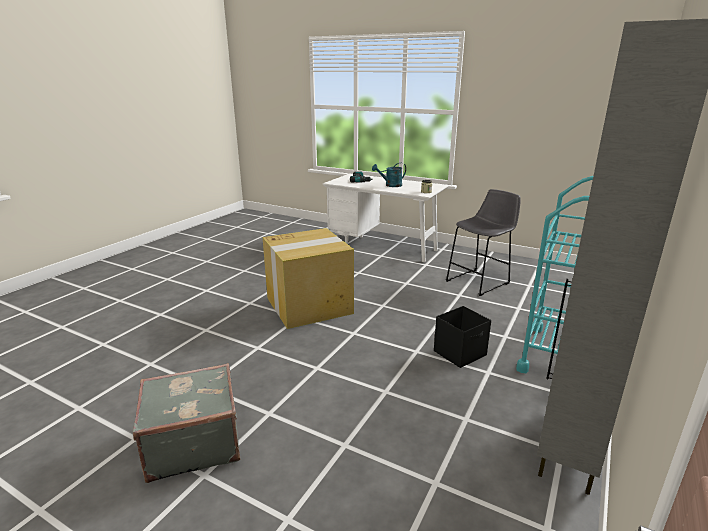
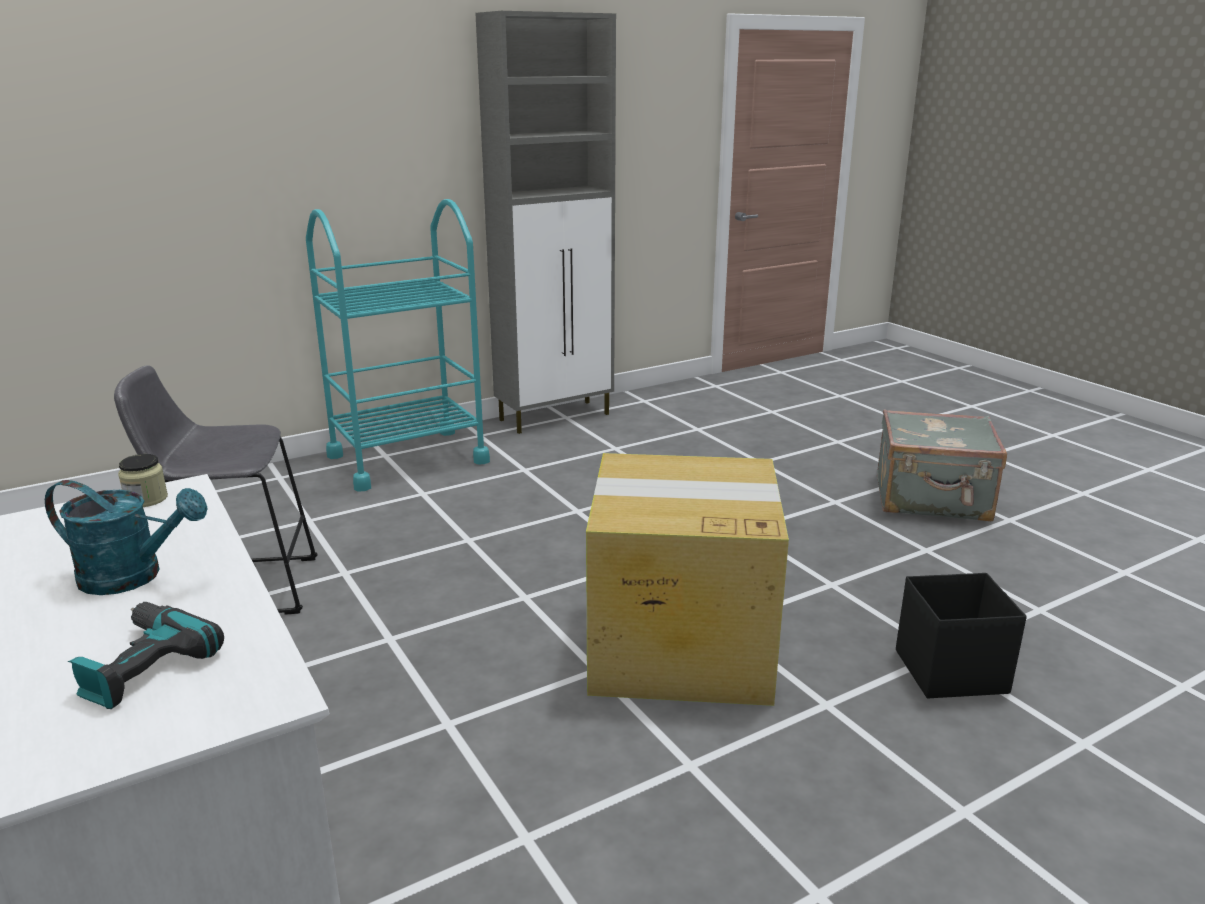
camera: 150 degrees left, 0 degrees up
(460, 353) = (521, 493): black storage box -> black storage box (948, 671)

